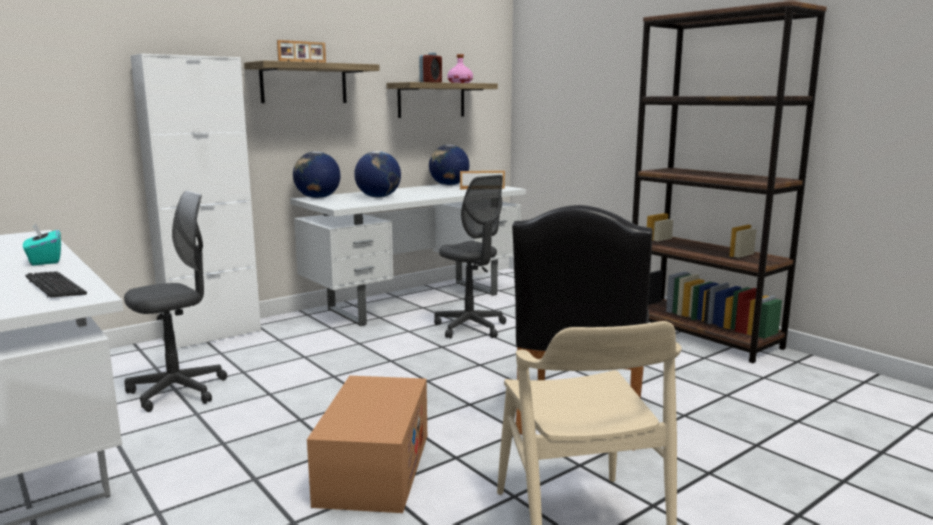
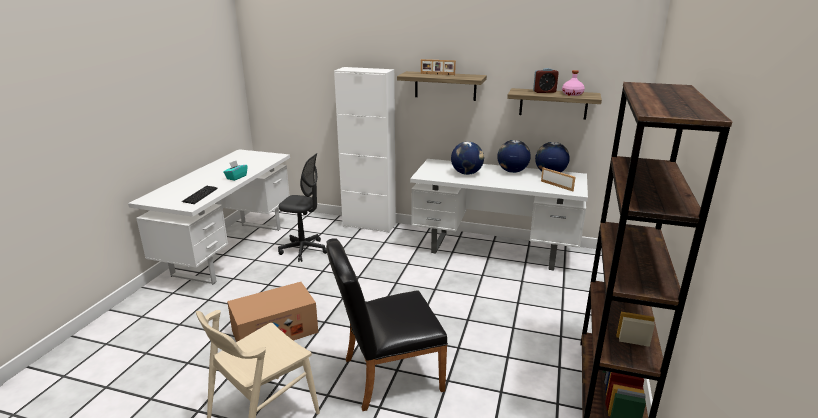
camera: 55 degrees right, 10 degrees up
(317, 198) = (437, 163): globe -> globe (512, 171)
(470, 328) = (477, 286): grey office chair -> none

